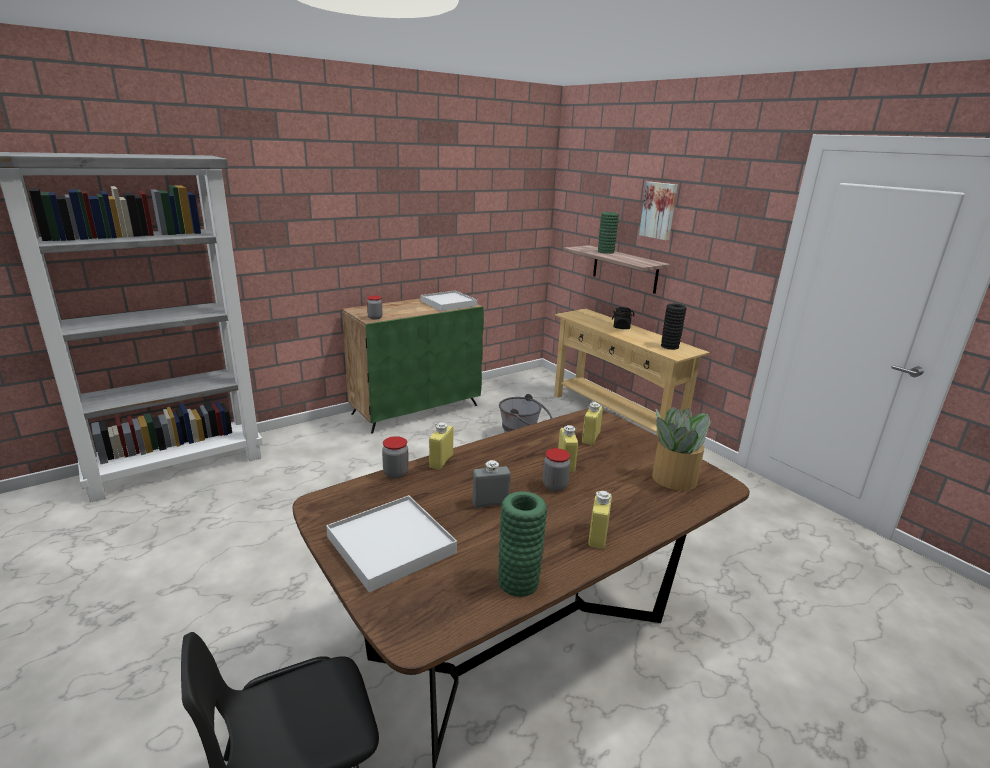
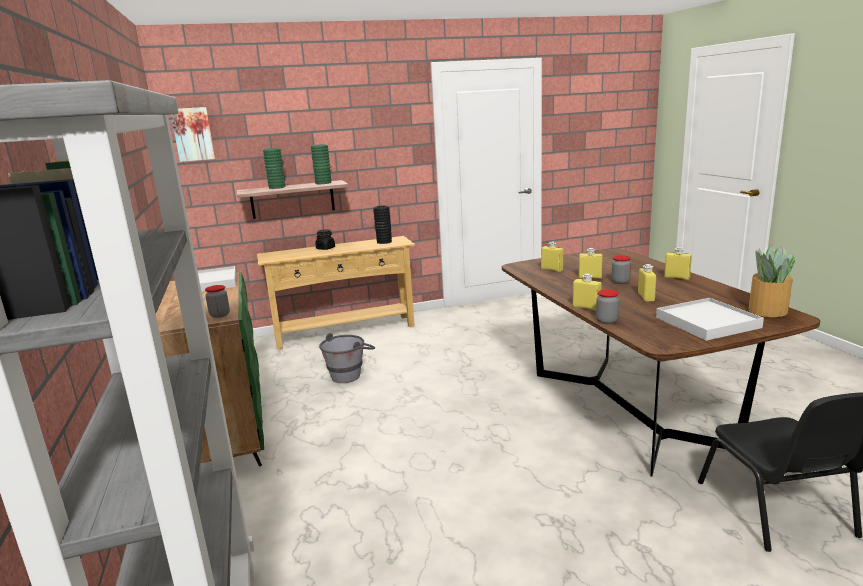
camera: 70 degrees left, 5 degrees down
(490, 503) = (646, 297): grey bottle -> yellow bottle
(518, 582) = (731, 295): green vase -> green vase (323, 183)
(659, 210) = (317, 137): picture -> picture (193, 134)
(673, 478) = (608, 259): potted plant -> potted plant (767, 311)

